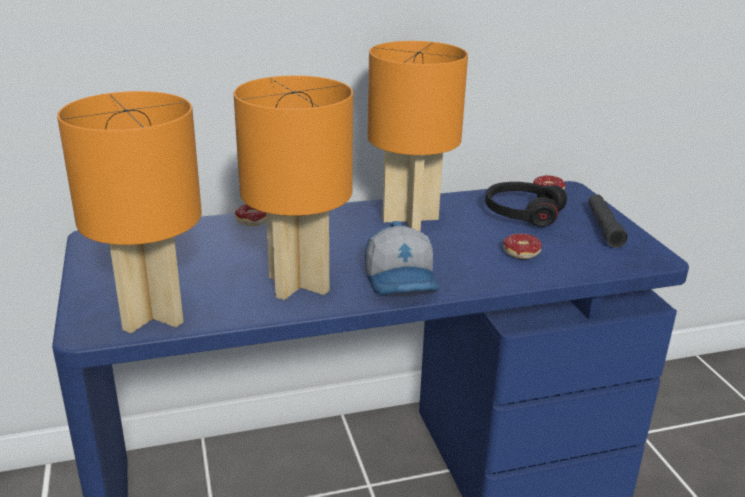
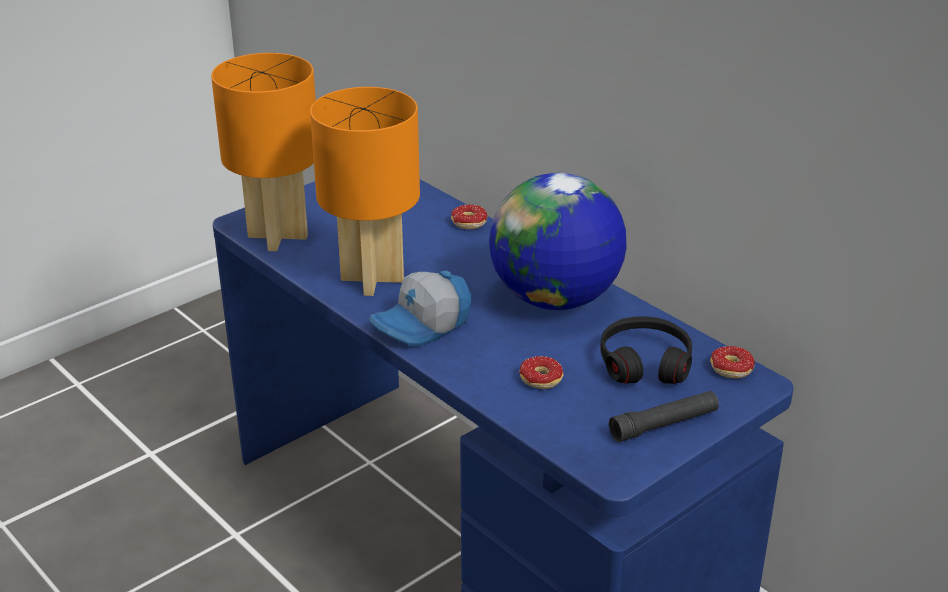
camera: 65 degrees right, 5 degrees up
(411, 219) = (555, 299): orange table lamp -> globe

